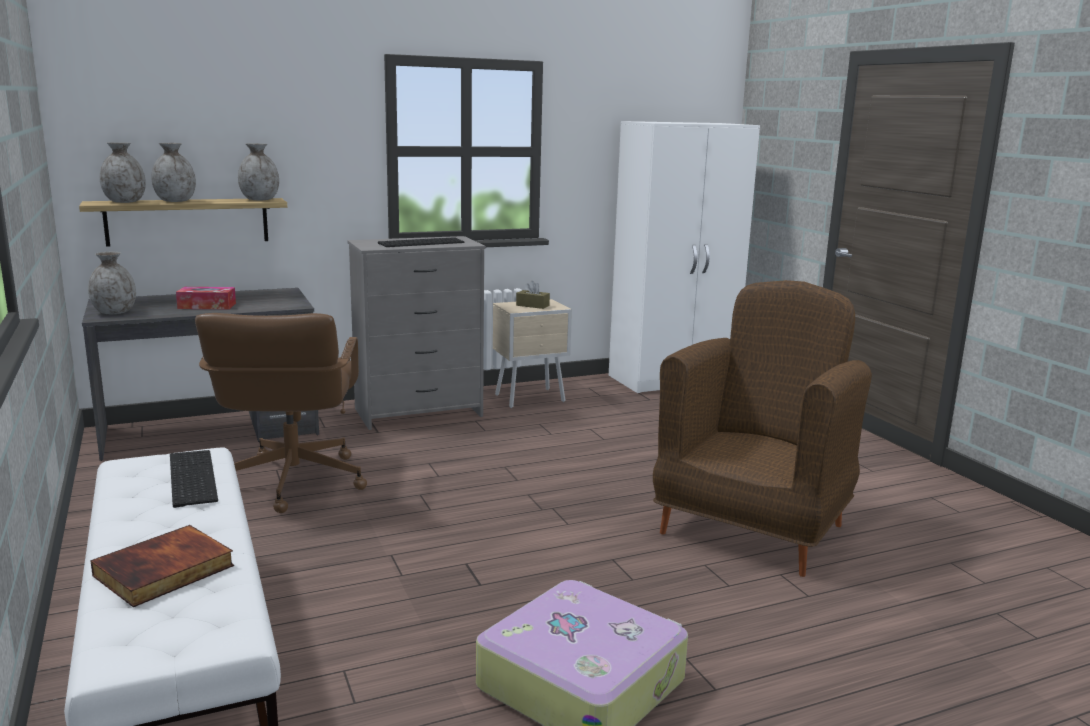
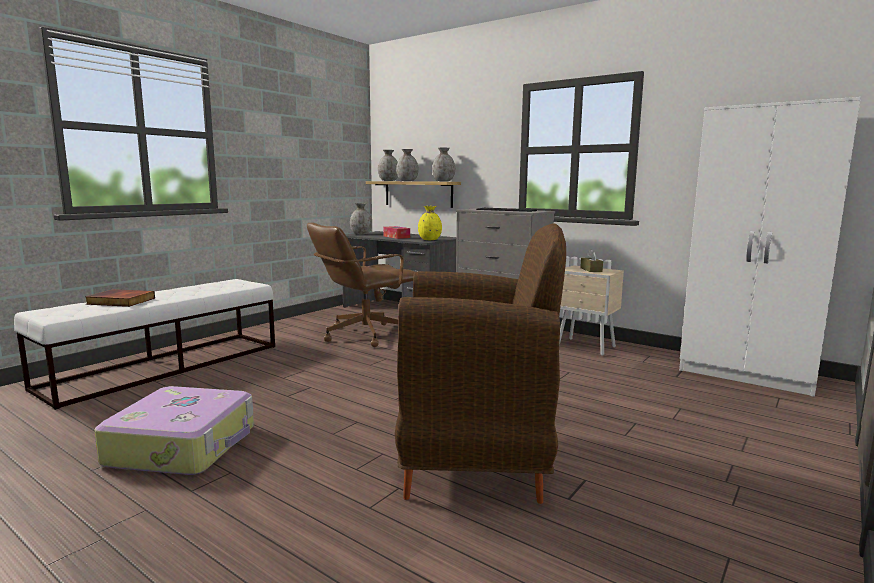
camera: 60 degrees right, 5 degrees down
(189, 477) = (224, 287): keyboard -> none
(286, 301) = (430, 240): none -> yellow vase

